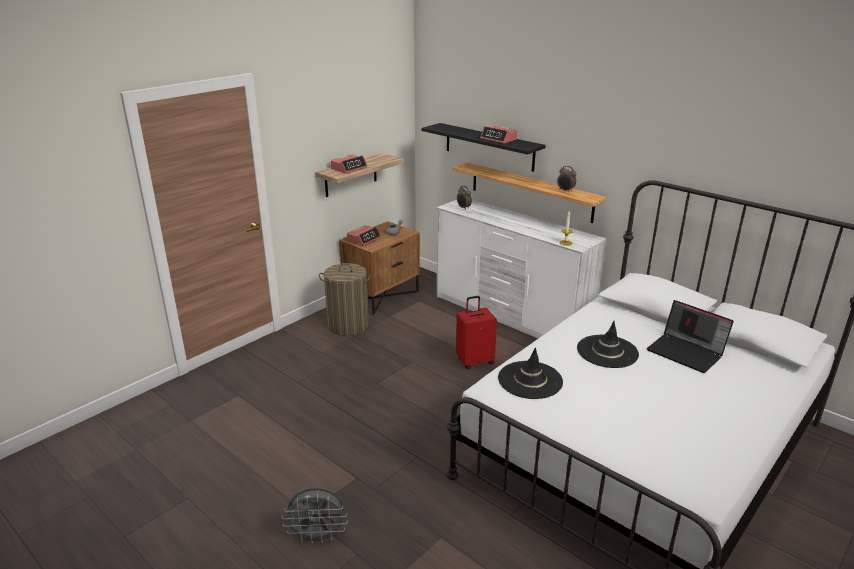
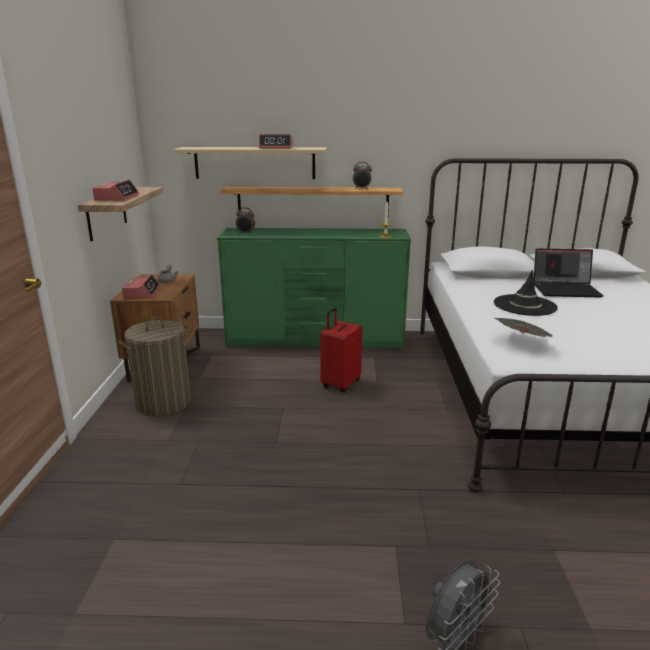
camera: 40 degrees left, 5 degrees down
(489, 147) = (254, 163): black shelf -> beige shelf
(510, 316) = (316, 339): white dresser -> green dresser
(530, 380) = (522, 342): black hat -> newspaper

